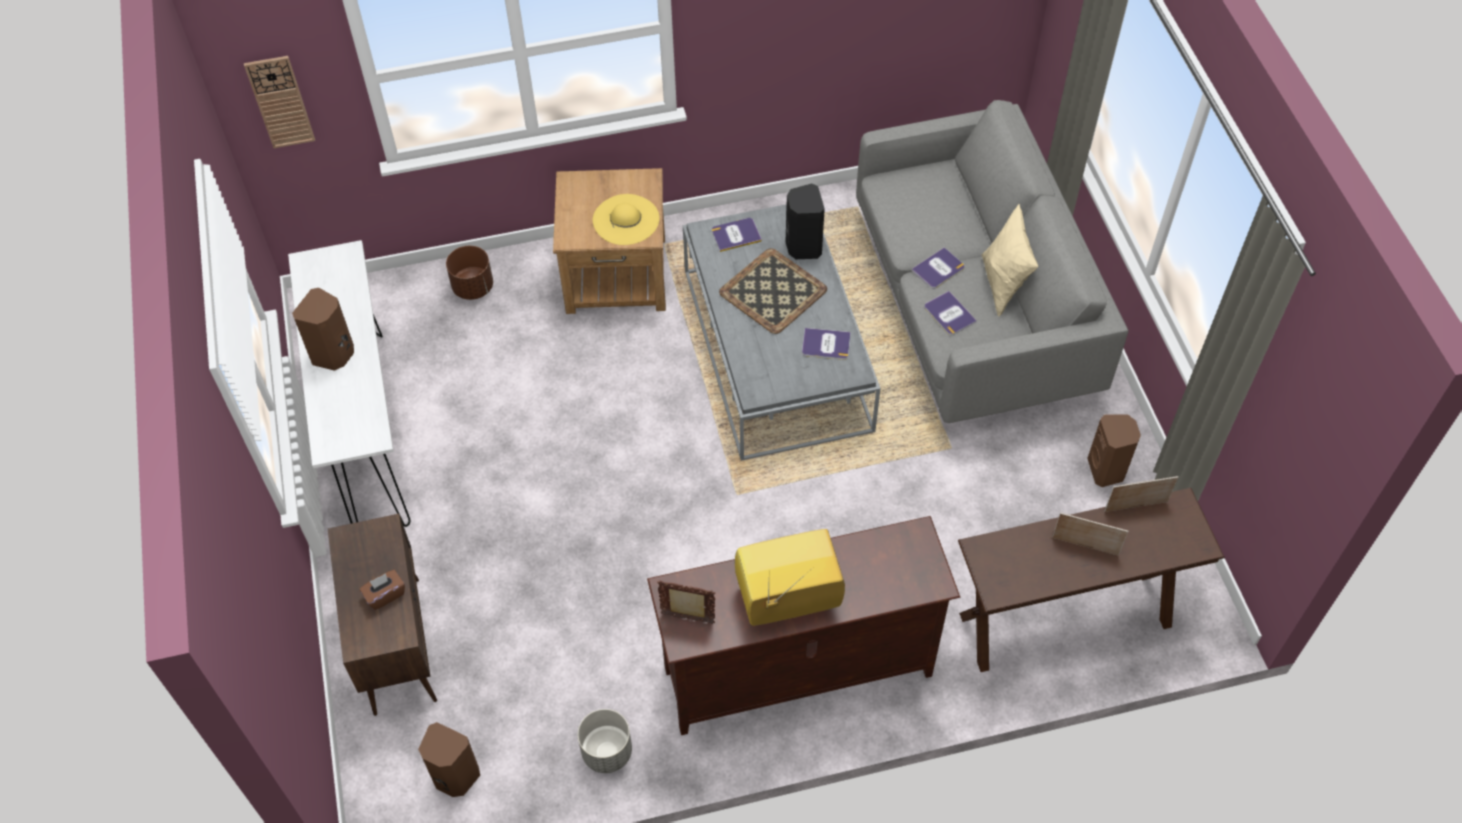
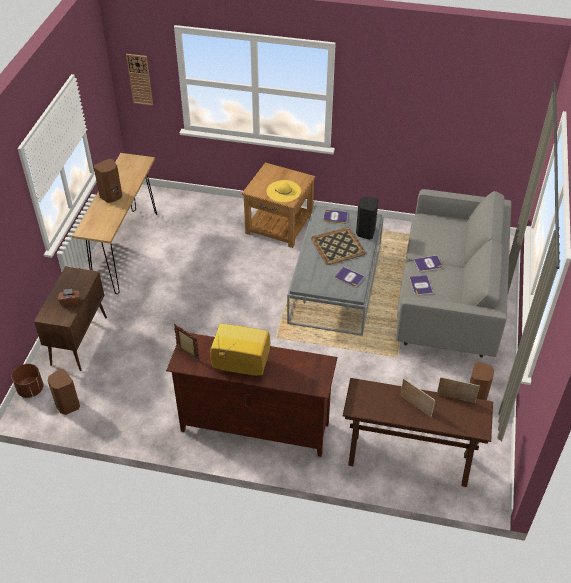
camera: 25 degrees right, 10 degrees down
(368, 431) = (126, 250): white console table -> brown console table
(473, 287) = (210, 208): brown planter -> brown planter (31, 389)
(606, 752) = (141, 424): grey planter -> none
(1003, 284) = (458, 282): beige pillow -> none

